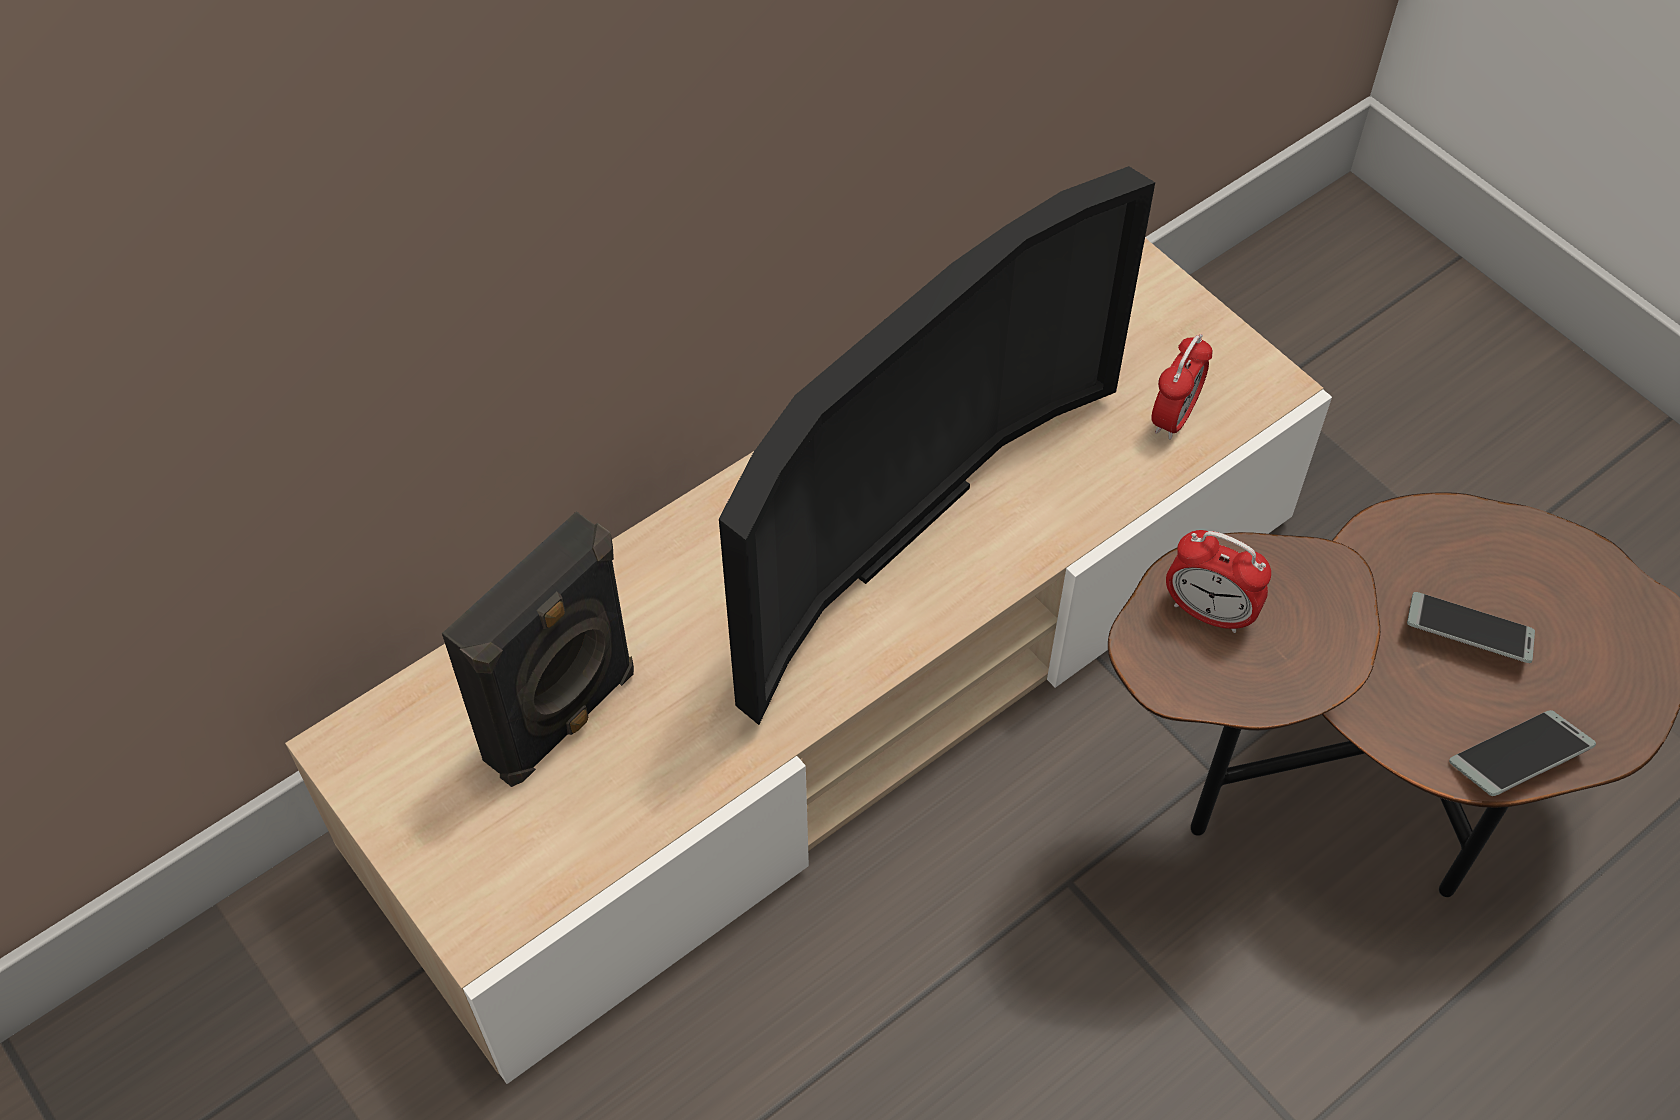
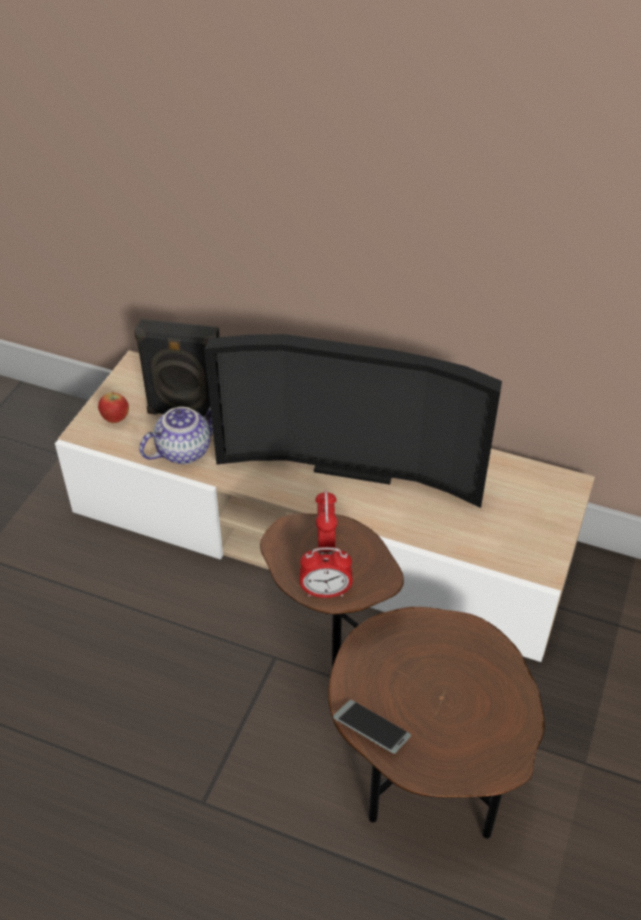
camera: 60 degrees right, 10 degrees down
(485, 853) = (115, 419): none -> apple
(663, 766) = (184, 450): none -> teapot
(1174, 417) = (491, 539): alarm clock -> alarm clock (325, 592)
(1467, 634) = (432, 684): phone -> none

